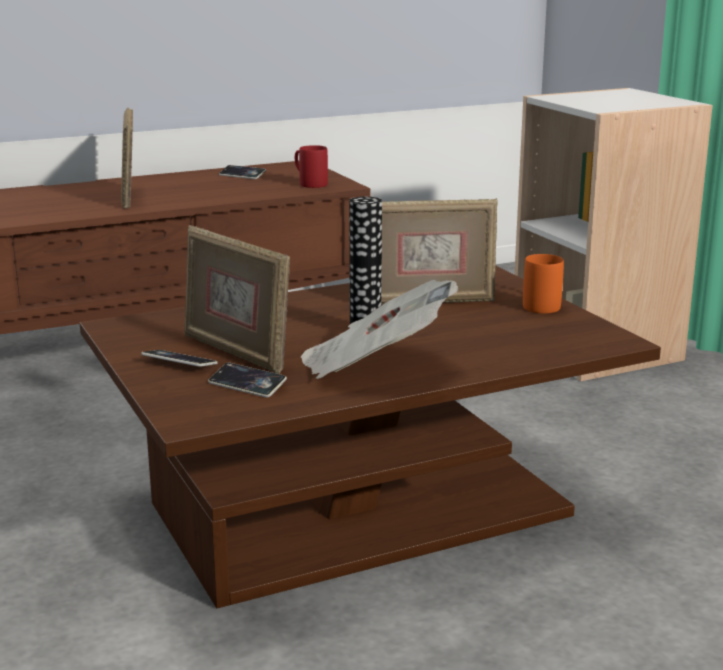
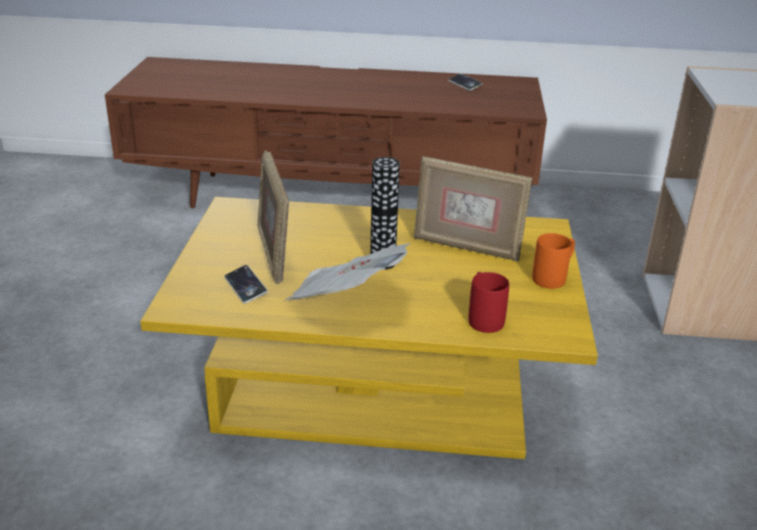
camera: 30 degrees right, 10 degrees up
(130, 196) = (360, 90): picture frame -> none
(179, 363) = (228, 253): phone -> none
(309, 183) = (504, 104): red mug -> red mug (483, 317)
(361, 509) = (374, 391): brown coffee table -> yellow coffee table

